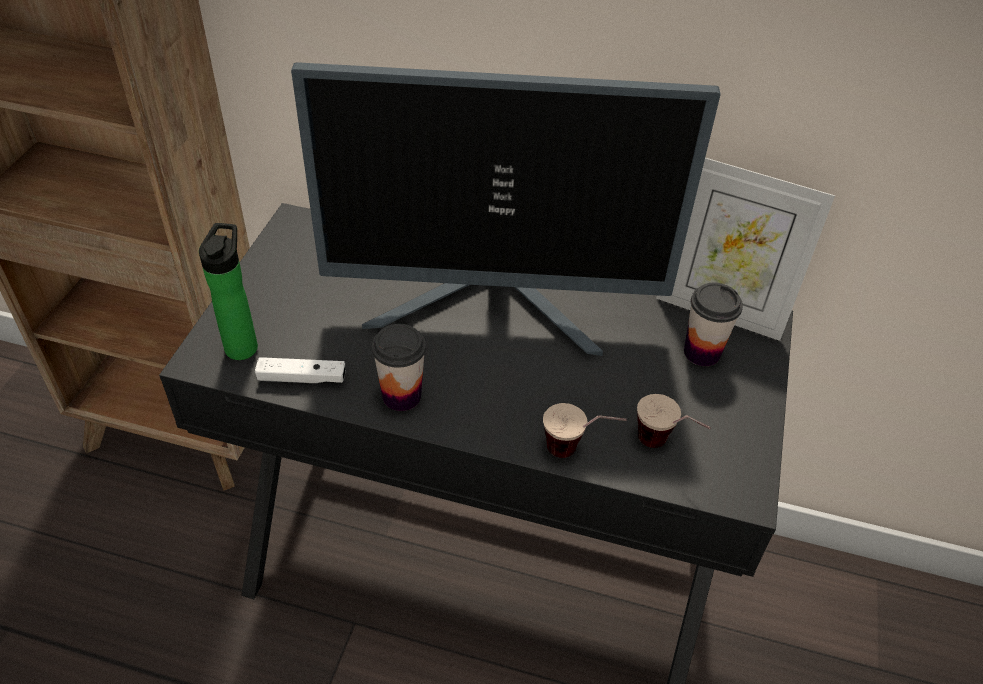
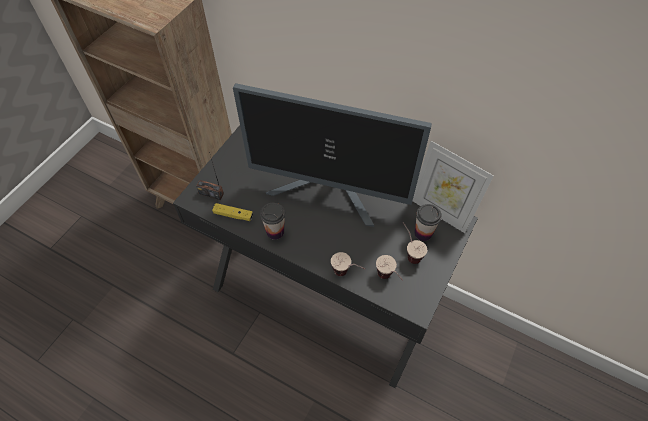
camera: 15 degrees right, 10 degrees up
(243, 344) = (211, 193): bottle -> radio
(302, 378) = (233, 215): white game controller -> yellow game controller
(687, 390) = (409, 252): none -> cup

